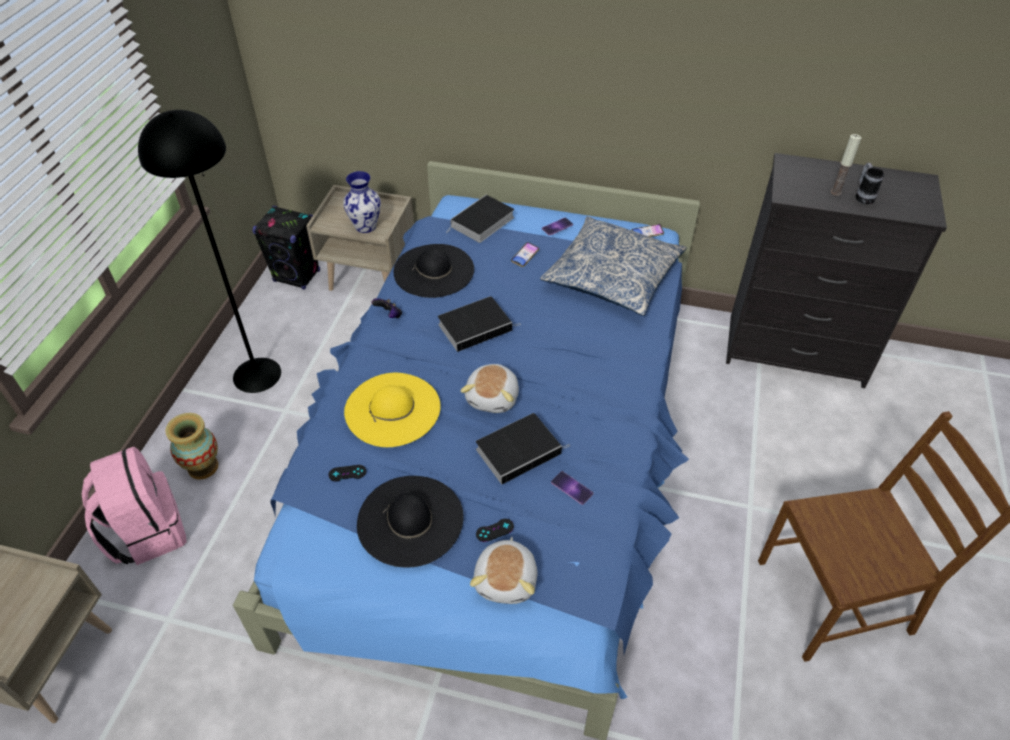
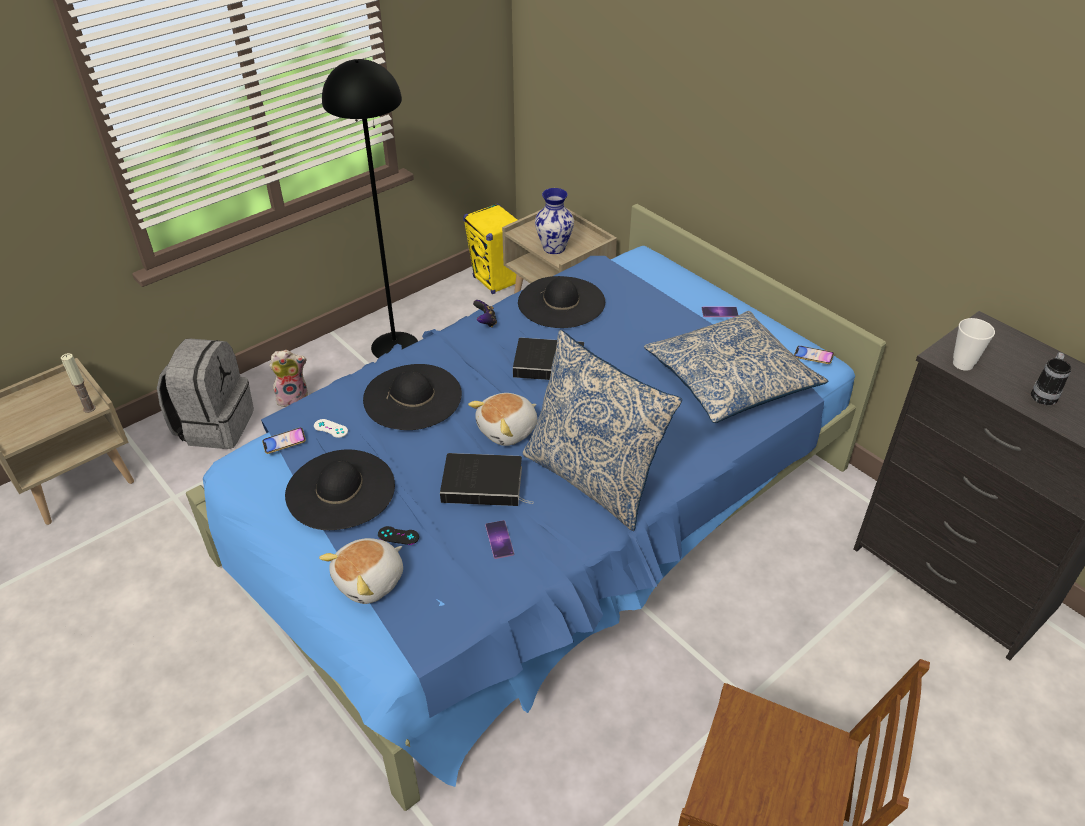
camera: 35 degrees right, 5 degrees down
(147, 532) = (215, 425): pink backpack -> grey backpack
(203, 467) = (293, 398): vase -> plush toy
(297, 276) = (496, 281): black speaker -> yellow speaker
(347, 473) = (330, 428): black game controller -> white game controller
(392, 409) = (412, 396): yellow hat -> black hat
(482, 223) = (647, 280): book -> none
(525, 256) = (659, 325): phone -> phone (284, 443)
(591, 402) = (593, 478): none -> pillow
(802, 196) = (963, 364): none -> cup
(836, 192) = (1012, 376): candle -> candle (89, 408)

